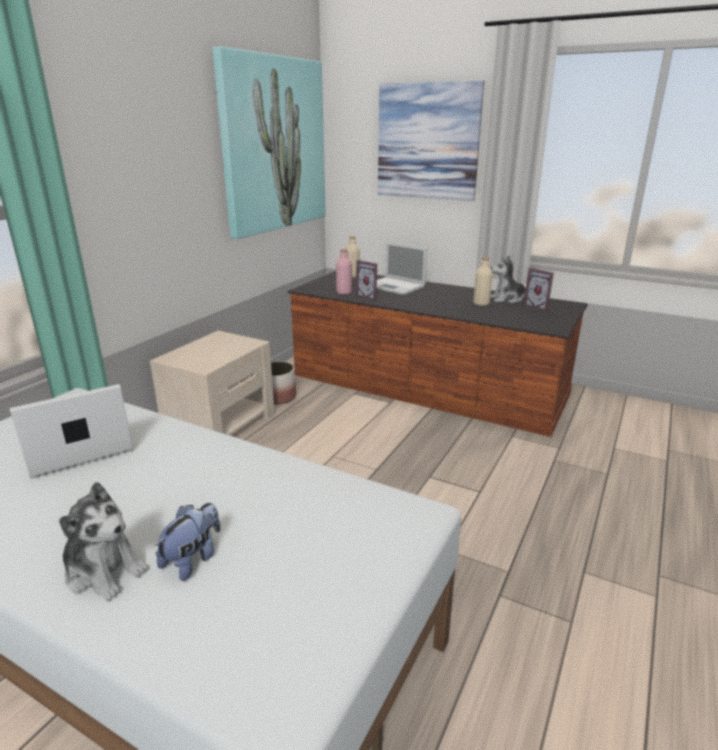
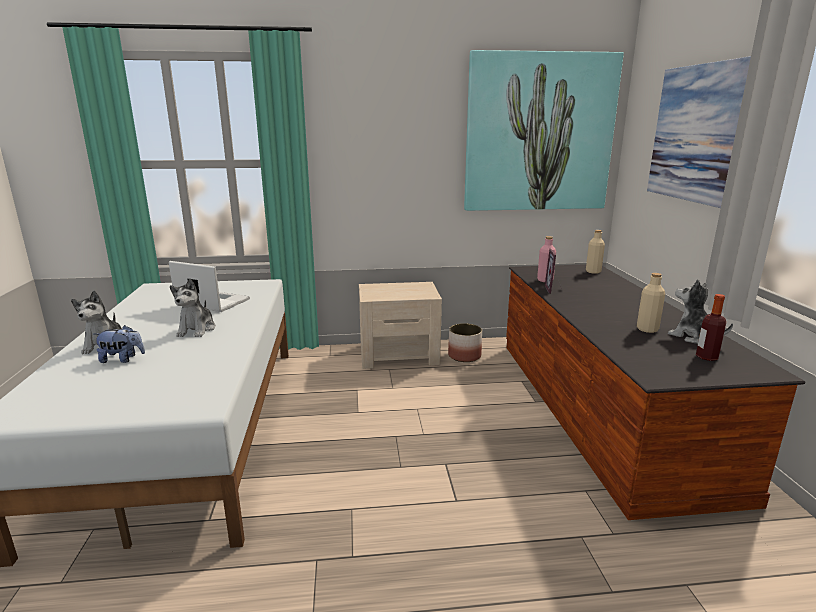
camera: 55 degrees right, 5 degrees down
(170, 479) = (197, 329): none -> plush toy
(395, 286) = (606, 290): laptop -> none
(538, 307) = (706, 357): picture frame -> bottle

